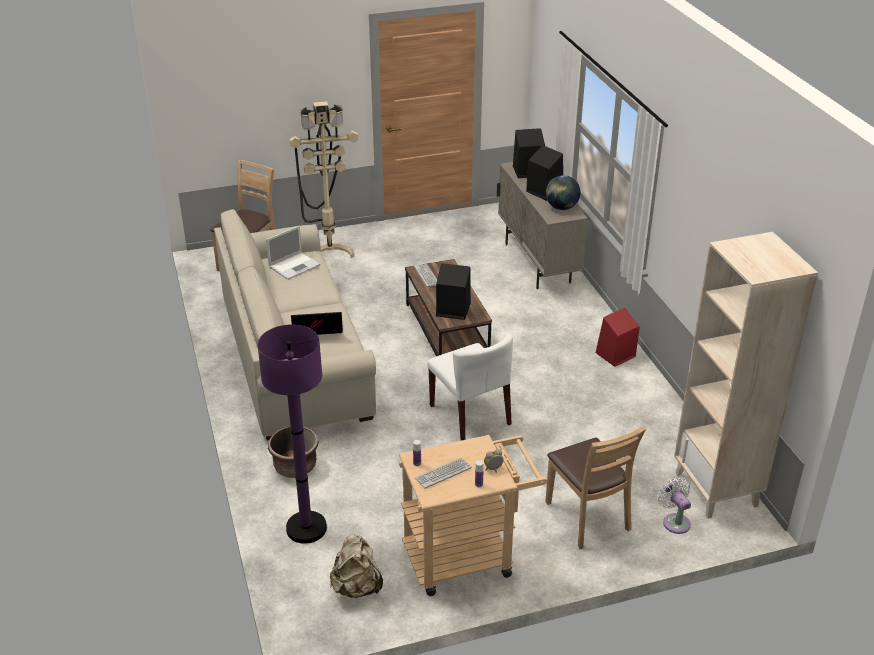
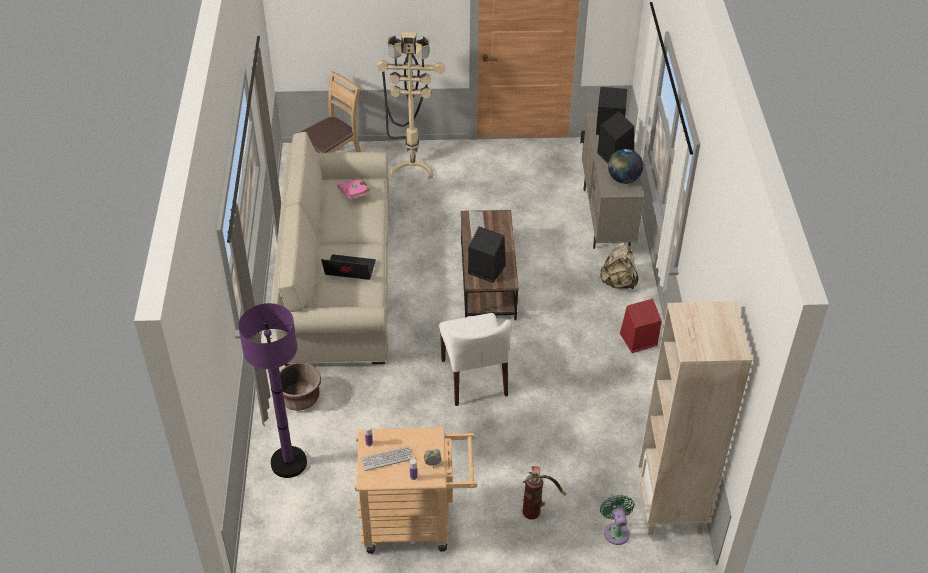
camera: 15 degrees right, 10 degrees up
(295, 265) = (355, 194): laptop -> pink book
(356, 587) = (311, 530): beige backpack -> beige backpack (618, 282)
(587, 517) = (537, 508): brown chair -> fire extinguisher
(674, 521) = (616, 531): white fan -> green fan

